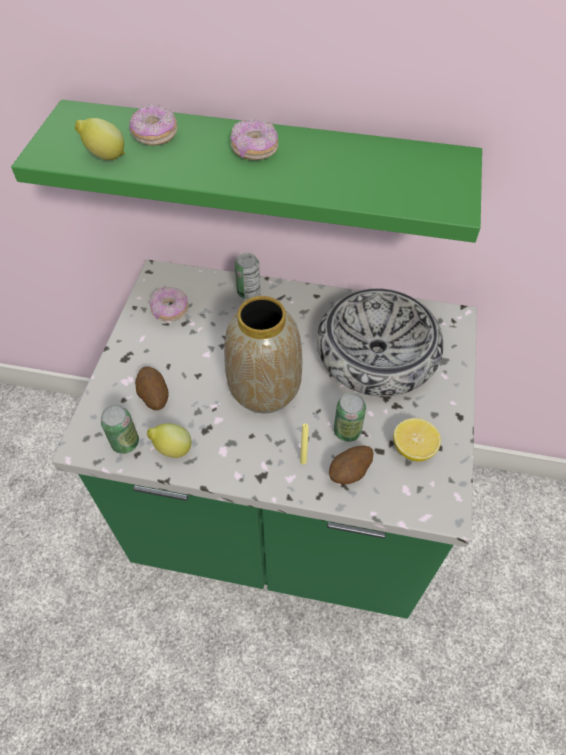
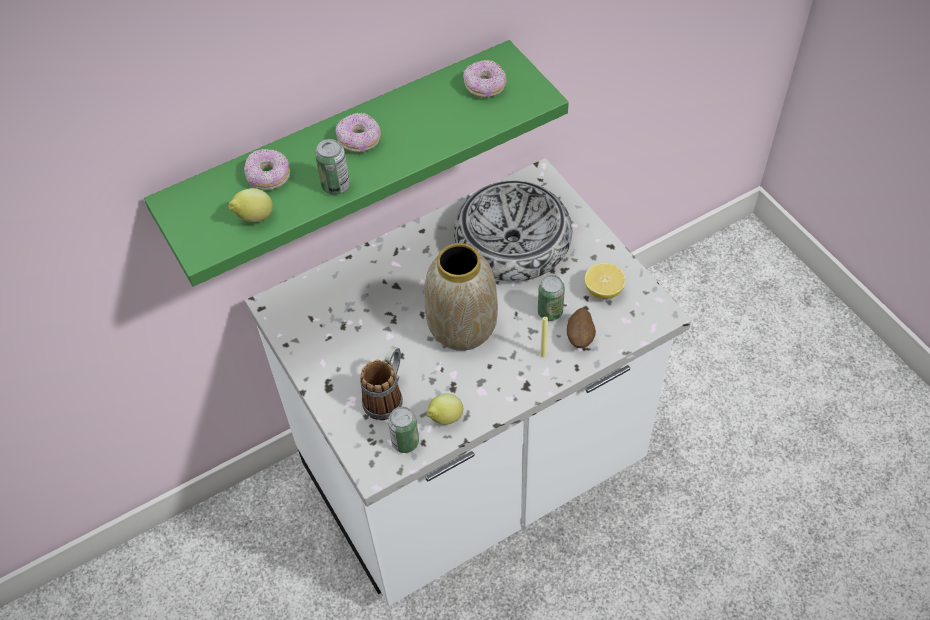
camera: 40 degrees left, 0 degrees up
(154, 397) = (387, 396): potato -> mug
(170, 310) = (319, 325): donut -> donut (485, 87)
(248, 292) = (365, 265): can -> can (336, 186)
(283, 520) = (473, 471): green counter -> white counter

